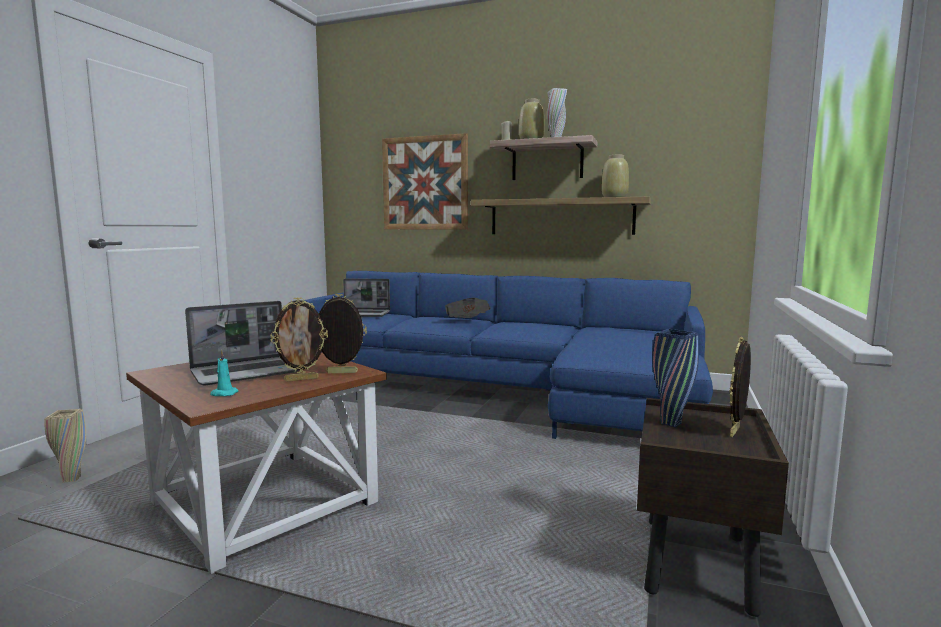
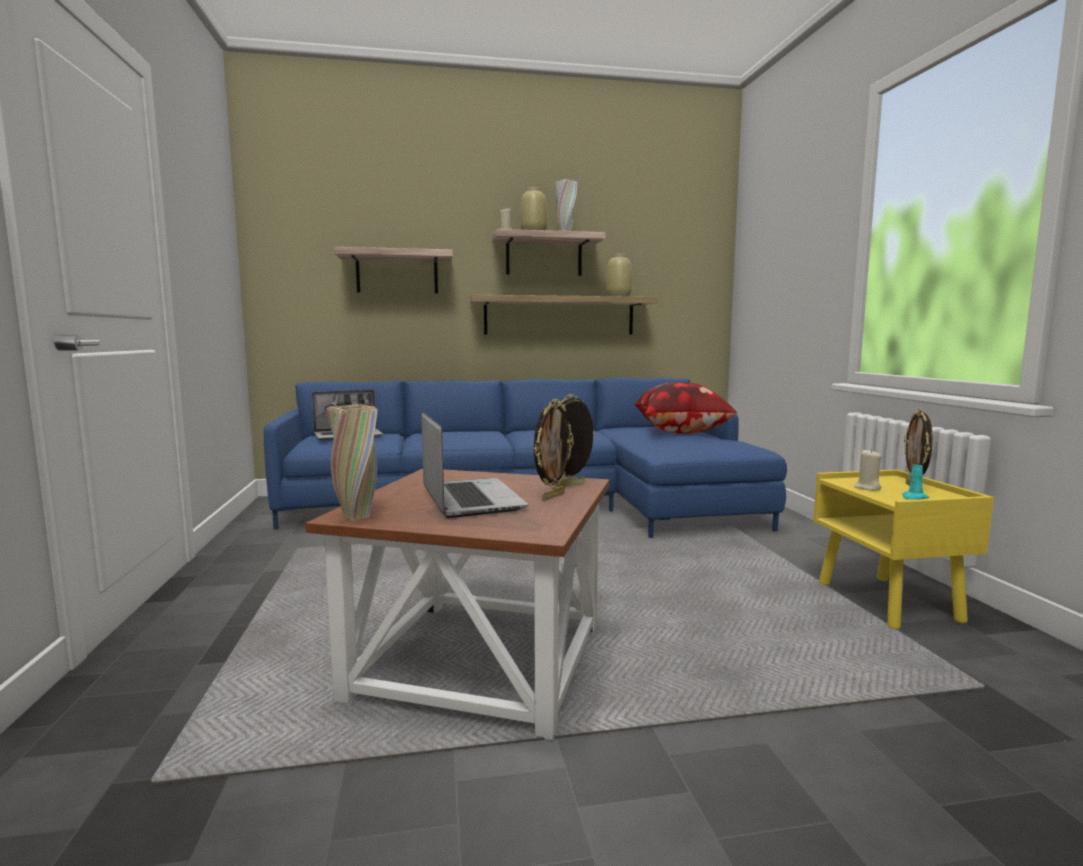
camera: 30 degrees left, 0 degrees up
(72, 479) = (142, 714): beige vase -> beige vase (356, 517)
(223, 394) = (520, 521): turquoise candle -> turquoise candle (914, 497)
(247, 372) = (469, 499): laptop -> laptop turned 45 degrees counterclockwise
(425, 183) = (397, 273): picture -> shelf
(467, 321) = (492, 432): newspaper -> none
(640, 339) = (682, 433): none -> pillow
(671, 423) = (867, 488): blue vase -> beige candle
(698, 564) = (889, 602): brown nightstand -> yellow nightstand

